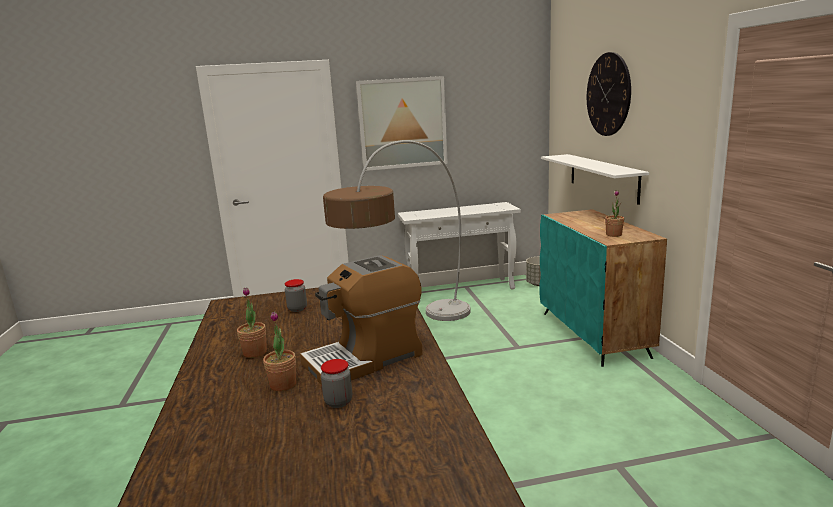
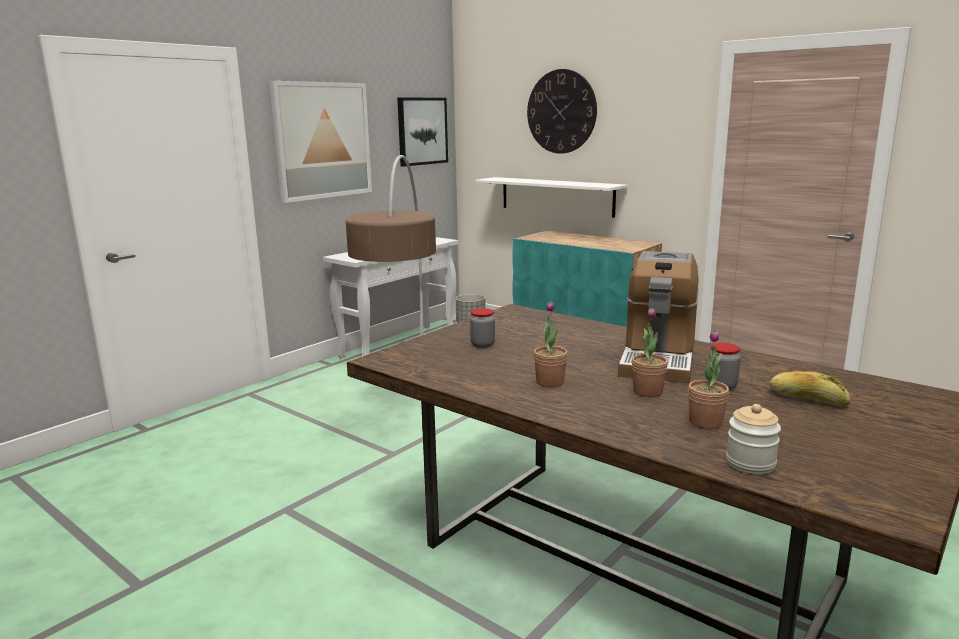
camera: 40 degrees left, 0 degrees up
(176, 475) = (750, 463): none -> jar
(363, 443) = (807, 399): none -> bread
(507, 112) = (422, 131): none -> picture
(613, 235) = (618, 245): potted plant -> potted plant (705, 422)

